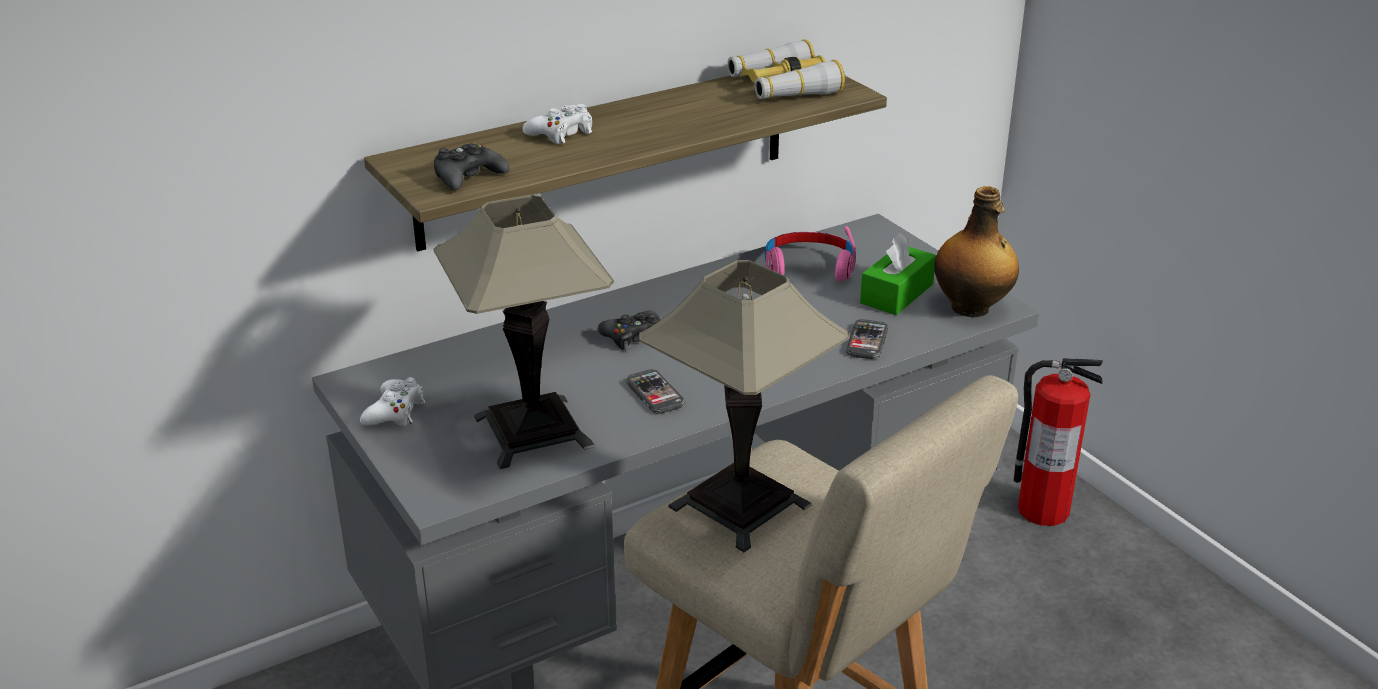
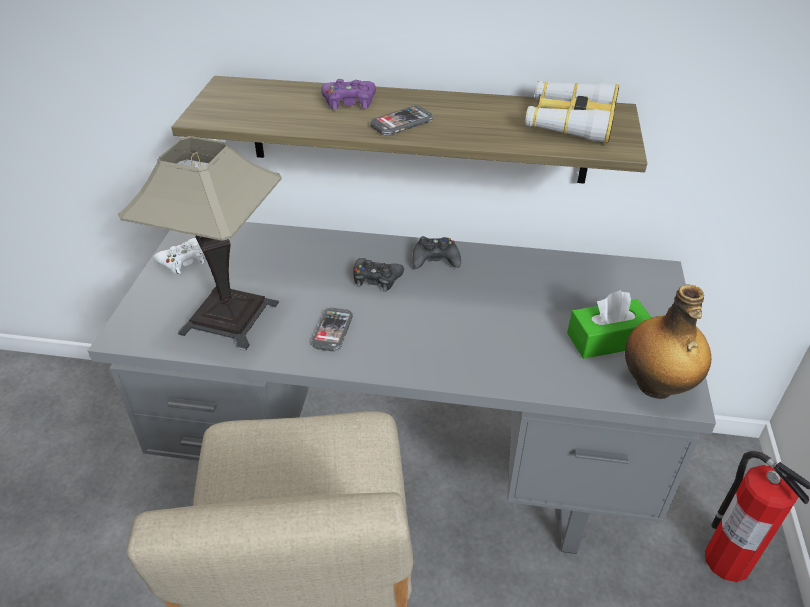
camera: 40 degrees right, 10 degrees up
(468, 177) = (239, 112): black game controller -> black game controller (435, 259)
(561, 133) = (349, 102): white game controller -> purple game controller
(739, 506) = (281, 455): table lamp -> none
(809, 267) = (566, 283): pink headphones -> none
(867, 341) = (530, 370): phone -> phone (401, 123)

